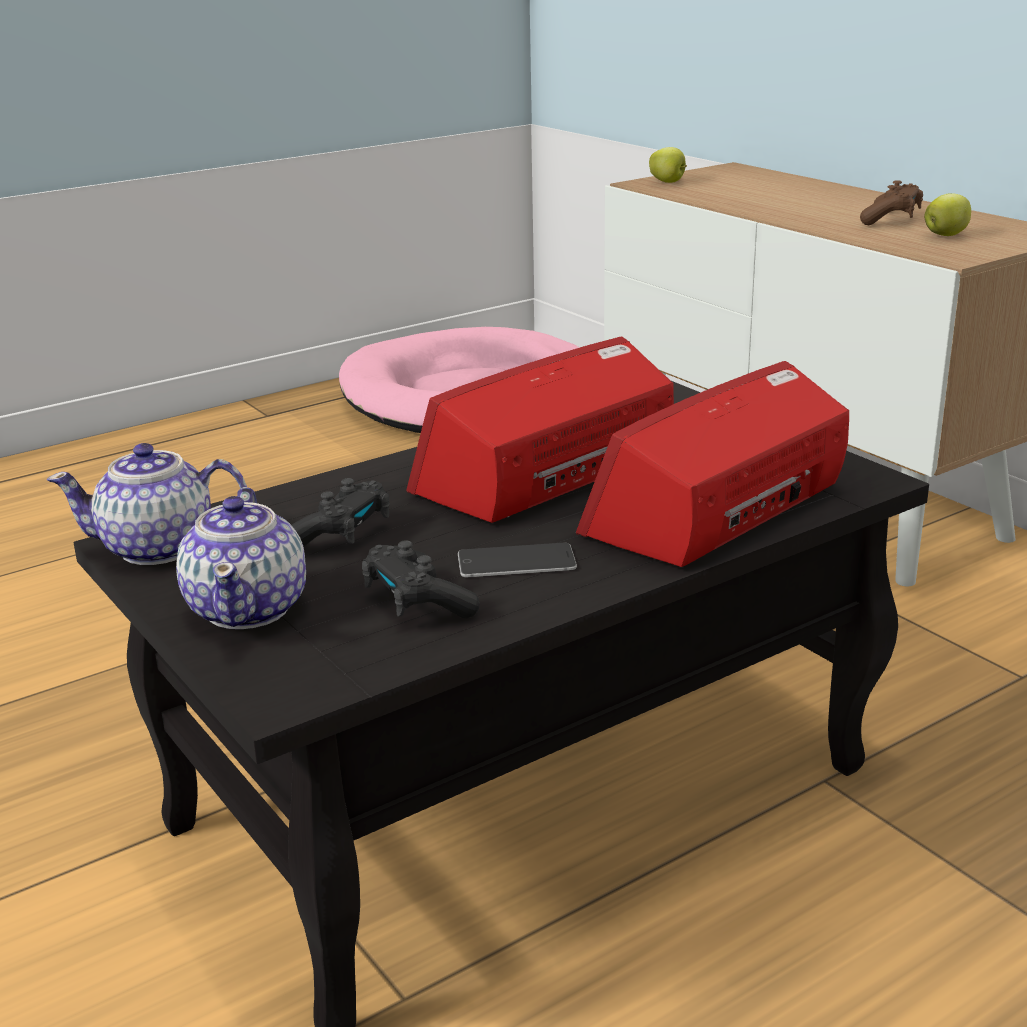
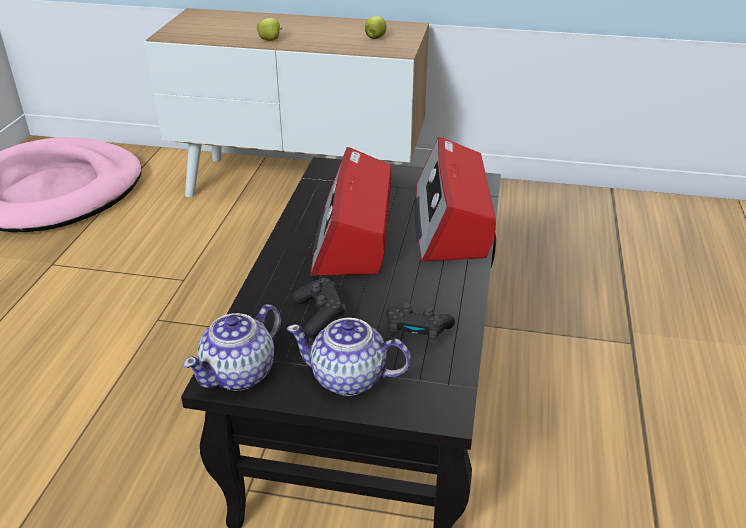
camera: 45 degrees left, 10 degrees up
(249, 608) = (349, 378): teapot -> teapot turned 150 degrees clockwise
(516, 561) = (419, 288): phone -> none
(668, 182) = (179, 31): apple -> apple (270, 40)
(891, 219) = (335, 33): brown game controller -> none

